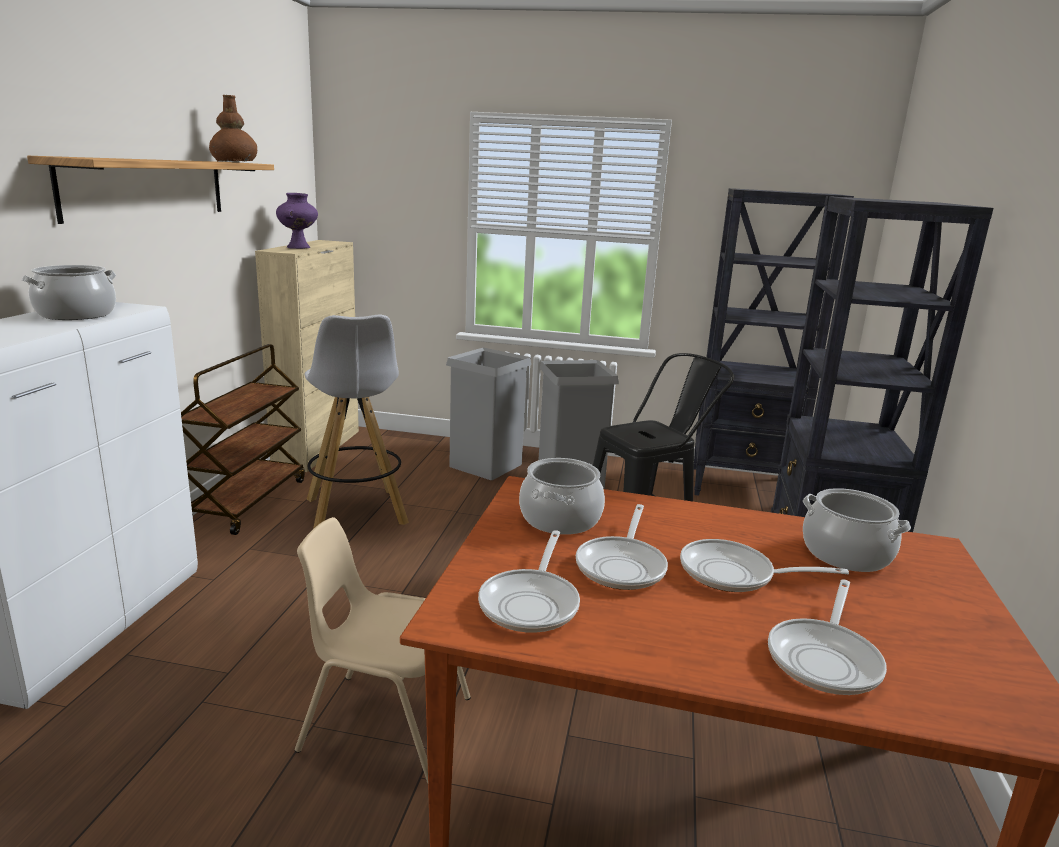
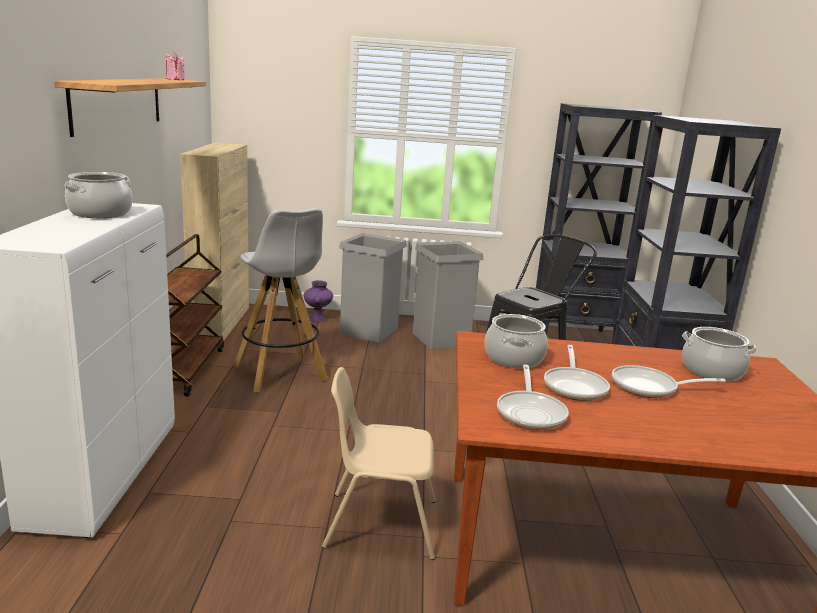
camera: 10 degrees left, 0 degrees up
(234, 162) = (175, 79): brown vase -> pink candle
(299, 247) = (212, 150): purple vase -> purple vase (318, 319)
(825, 658) = (730, 433): frying pan -> none

